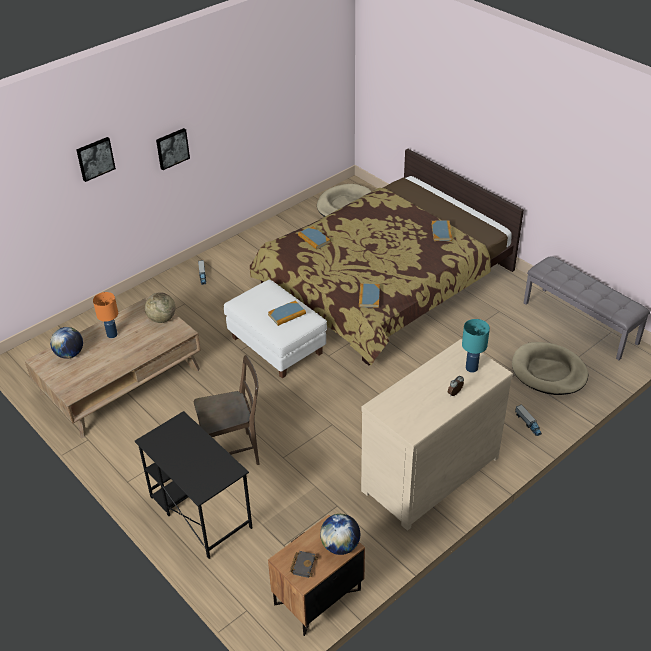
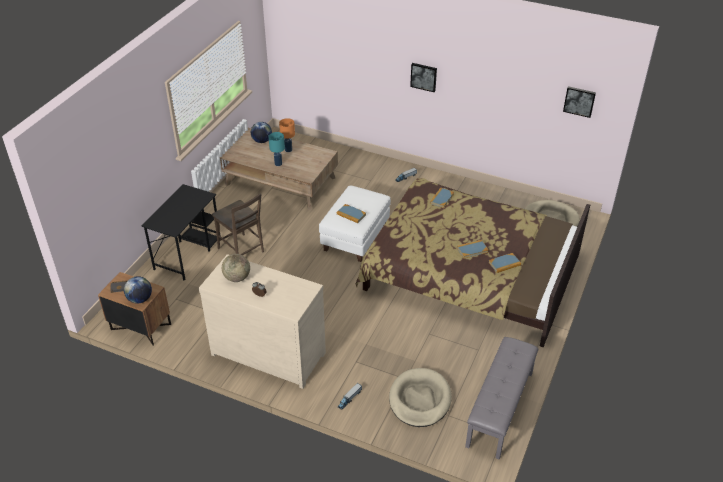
camera: 65 degrees right, 0 degrees up
(95, 158) = (364, 47): picture -> picture (579, 101)
(162, 319) = (315, 164): globe -> globe (237, 278)
(369, 297) = (391, 246): book -> book (472, 250)
(472, 368) = (292, 298): turquoise table lamp -> turquoise table lamp (278, 164)

